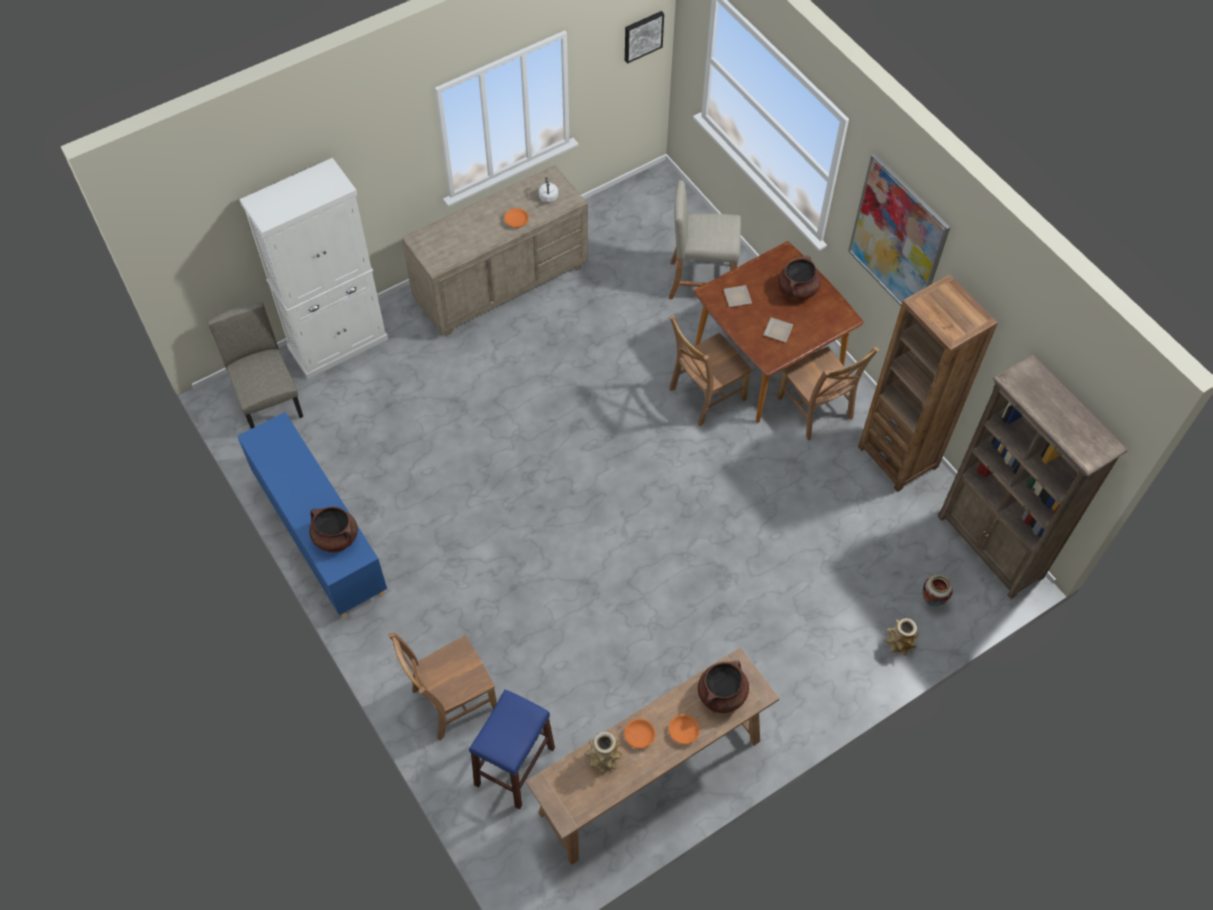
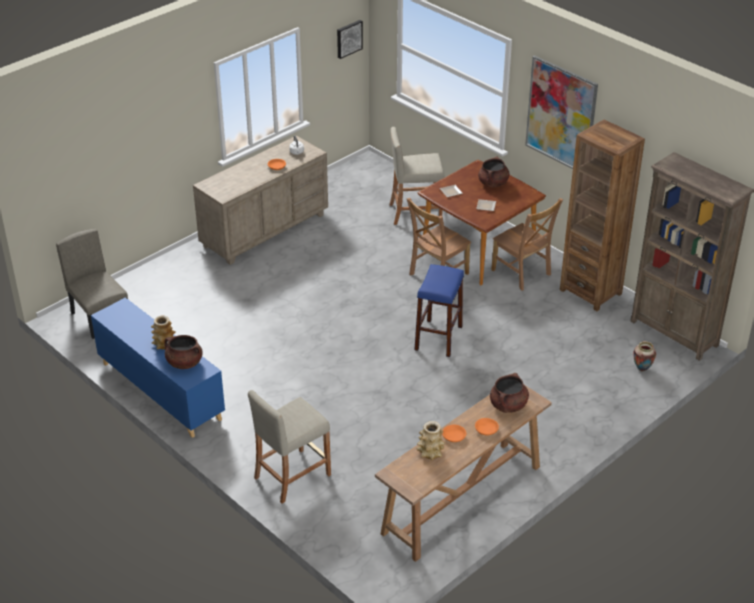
camera: 10 degrees left, 20 degrees down
(338, 343) = (147, 278): white cabinet -> none
(451, 700) = (292, 476): brown chair -> beige stool
(515, 766) = (353, 508): blue stool -> blue stool (438, 338)
(899, 642) = (625, 396): vase -> vase (164, 344)

